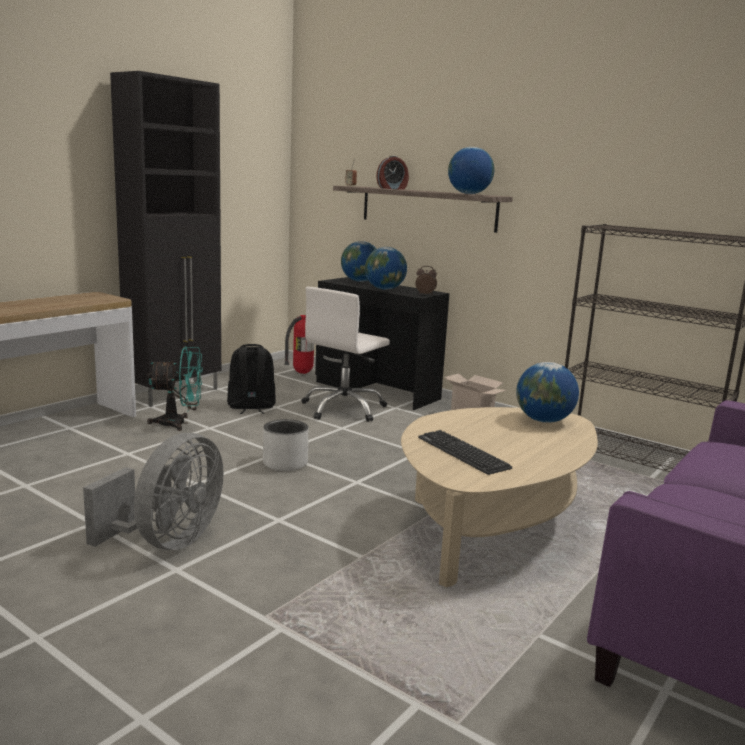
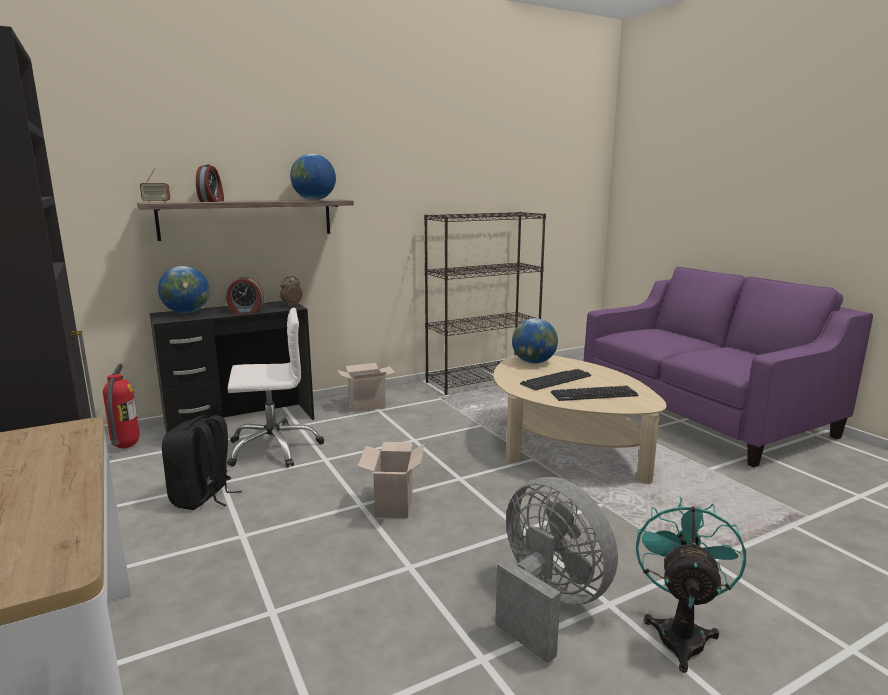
camera: 65 degrees left, 0 degrees up
(179, 423) = (201, 556): turquoise fan -> turquoise fan (680, 632)
(285, 463) = (393, 504): white planter -> cardboard box
(344, 409) = (273, 448): white office chair -> white office chair turned 75 degrees counterclockwise
(384, 289) = (246, 311): globe -> alarm clock
(490, 434) = (556, 380): none -> keyboard

